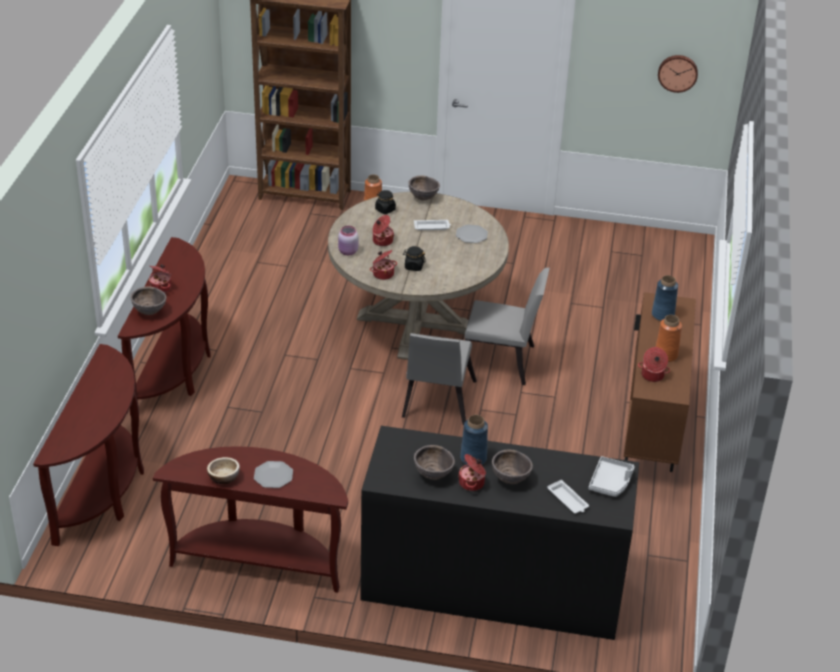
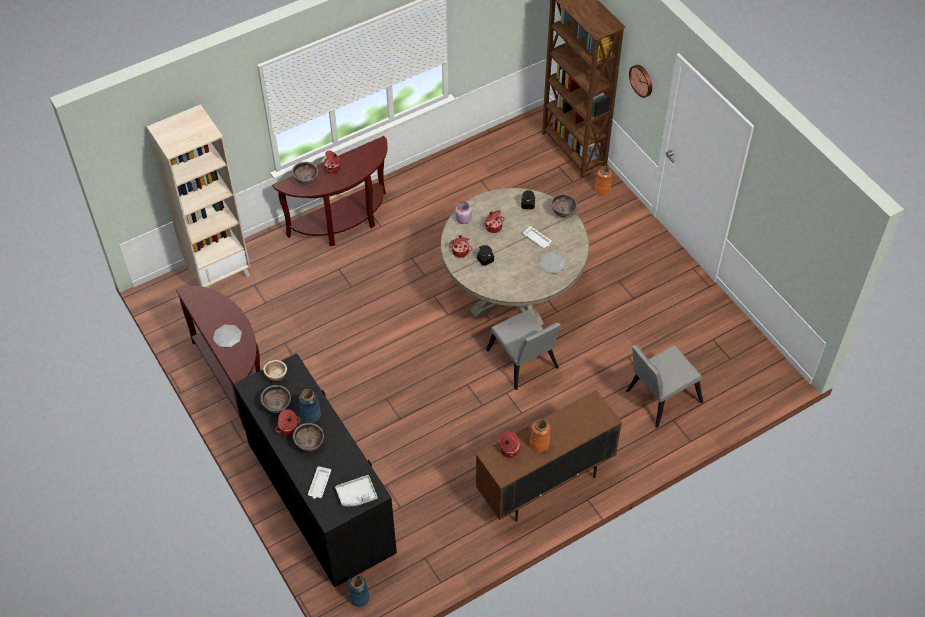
camera: 50 degrees right, 15 degrees up
(104, 491) = (219, 272): brown console table -> beige bookcase
(224, 477) = (205, 317): bowl -> bowl (276, 375)
(437, 402) = (449, 359): grey chair -> grey chair (659, 398)
(663, 315) = (582, 415): blue vase -> blue vase (359, 598)
(677, 72) = (804, 242): wall clock -> wall clock (642, 80)

